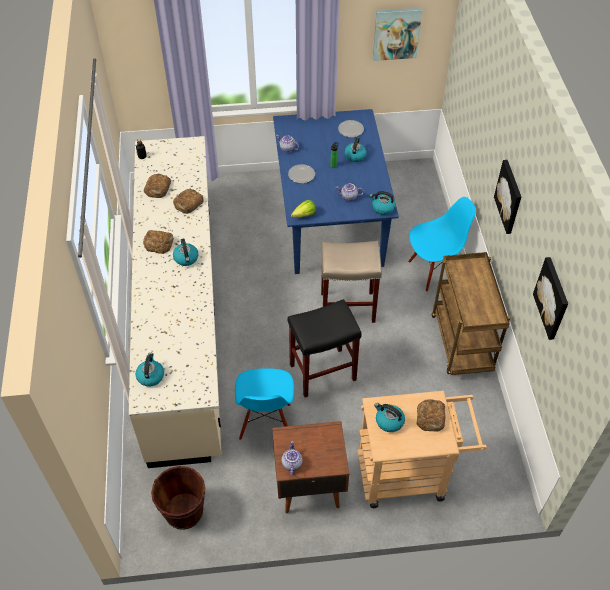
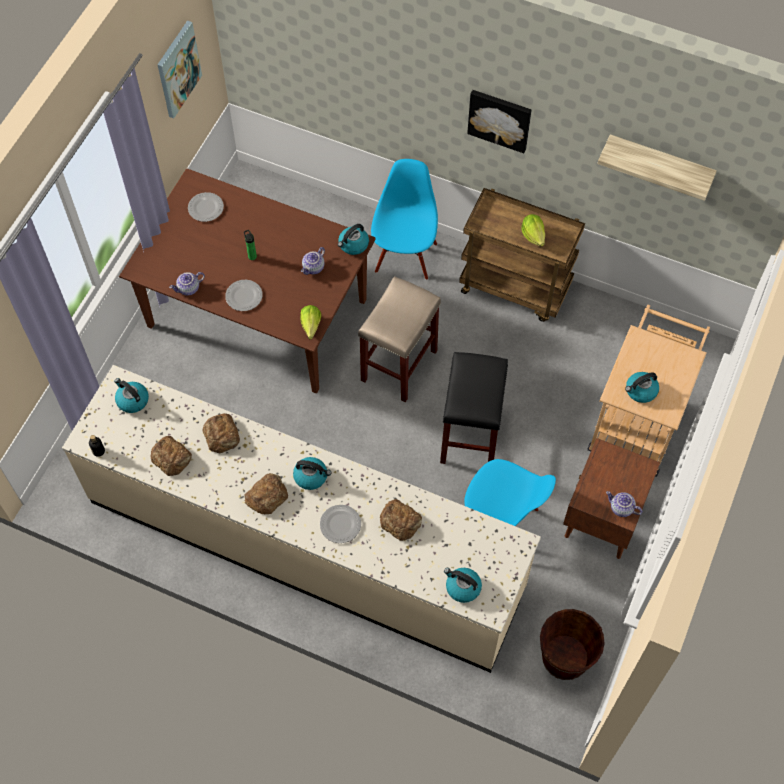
camera: 60 degrees left, 10 degrees up
(160, 288) = (340, 524): none -> plate
(331, 219) = (258, 312): blue dining table -> brown dining table
(355, 155) = (252, 227): kettle -> kettle (132, 400)
(431, 417) = (656, 353): bread -> bread (400, 521)
(474, 300) = (533, 235): none -> lettuce
(552, 298) = (659, 163): picture -> shelf

